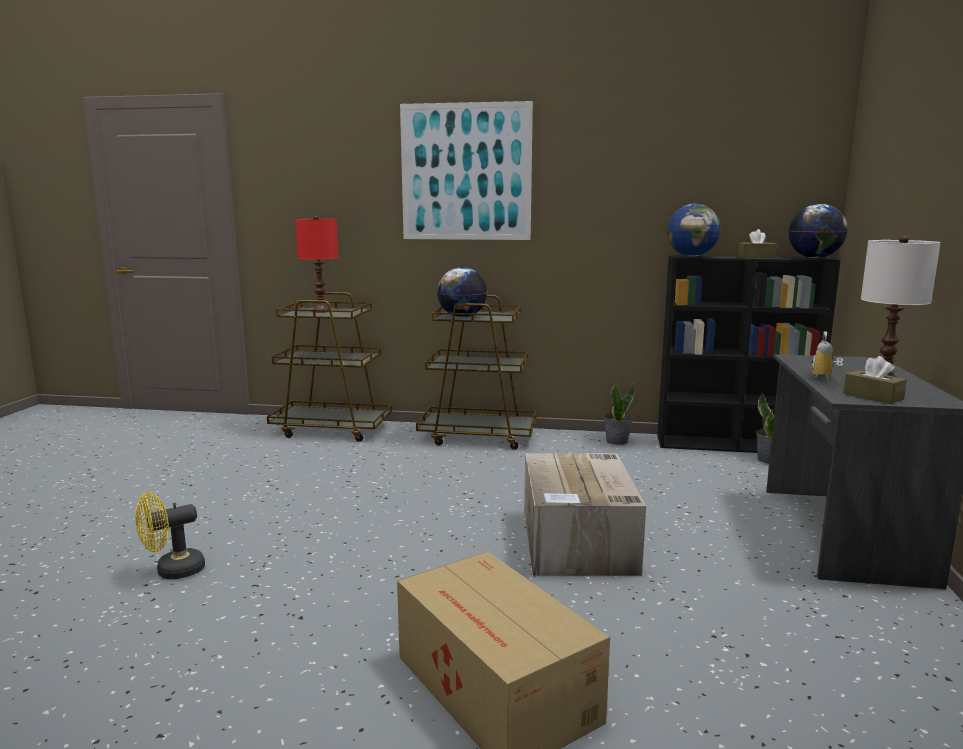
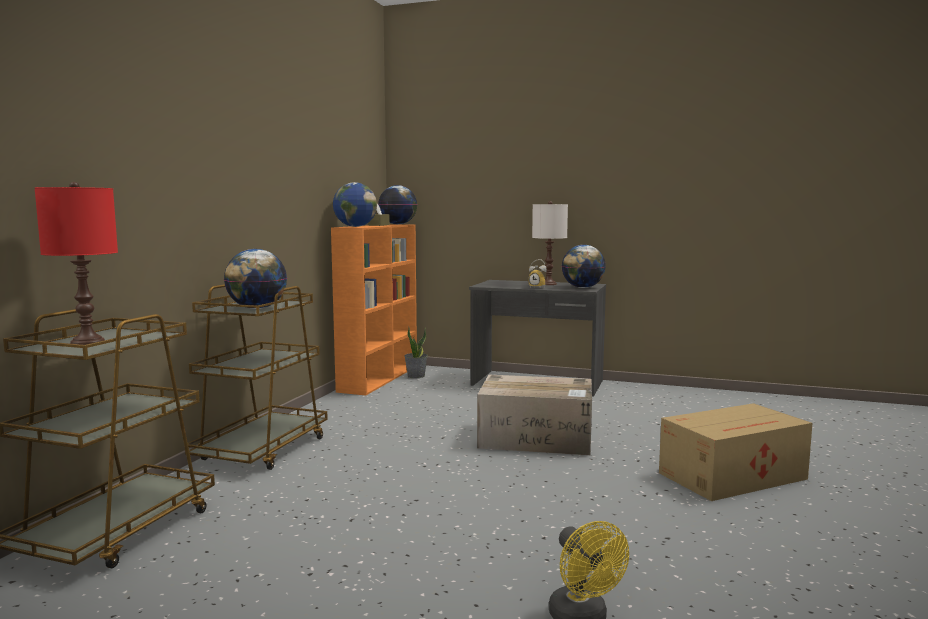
camera: 80 degrees left, 5 degrees down
(466, 172) = (193, 135): picture -> none
(616, 441) = (336, 404): potted plant -> none
(735, 445) = (379, 378): black bookcase -> orange bookcase
(873, 396) = (582, 287): brown tissue box -> globe

